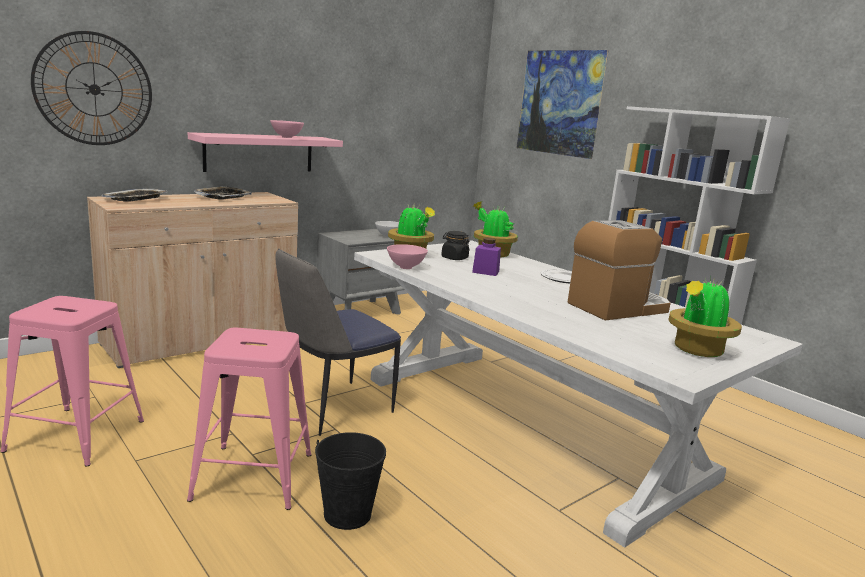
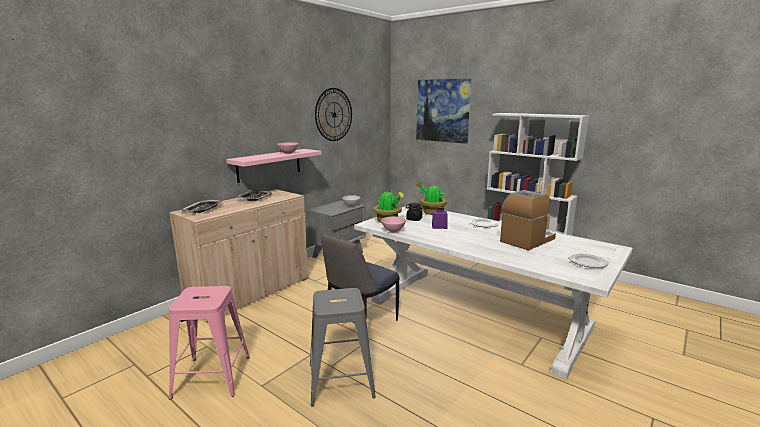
camera: 10 degrees left, 0 degrees up
(94, 89) = (167, 140): wall clock -> wall clock (334, 114)
(252, 476) = (340, 381): pink stool -> grey stool
(347, 514) = (409, 393): black bucket -> none
(697, 350) = (588, 262): potted plant -> plate

